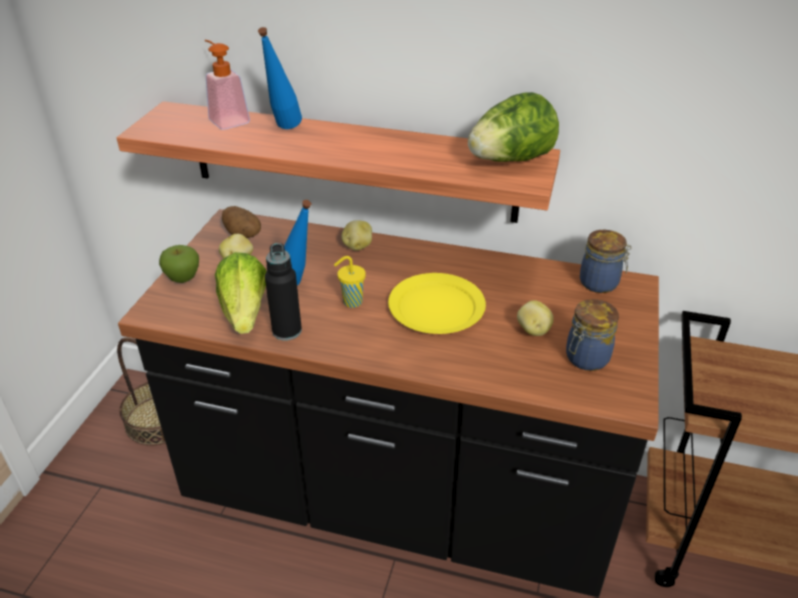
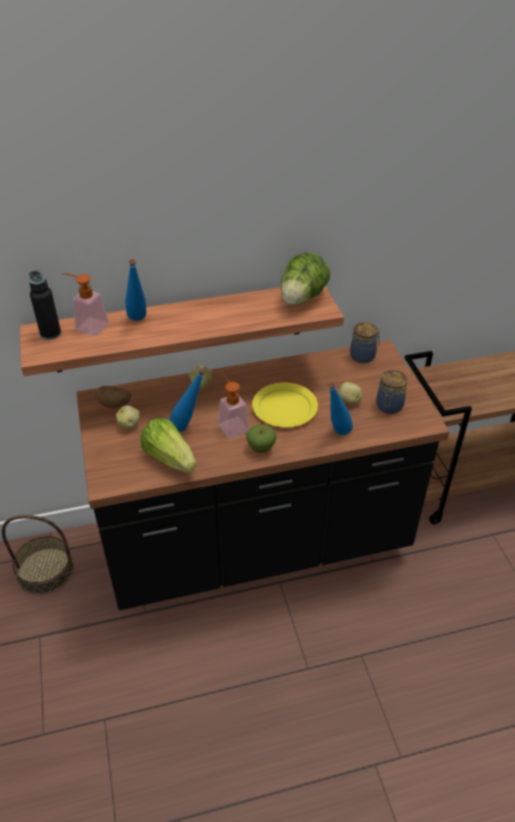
camera: 30 degrees left, 5 degrees up
(183, 278) = (103, 452): apple -> apple (261, 448)
(287, 331) = (208, 459): black bottle -> black bottle (50, 333)
(351, 302) = (231, 424): yellow cup -> soap dispenser
(476, 366) = (336, 435): none -> blue bottle

